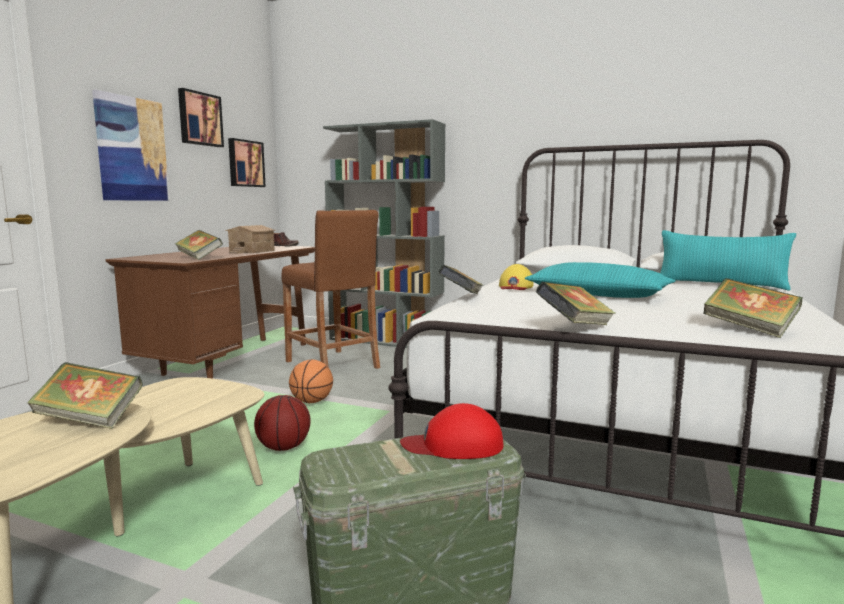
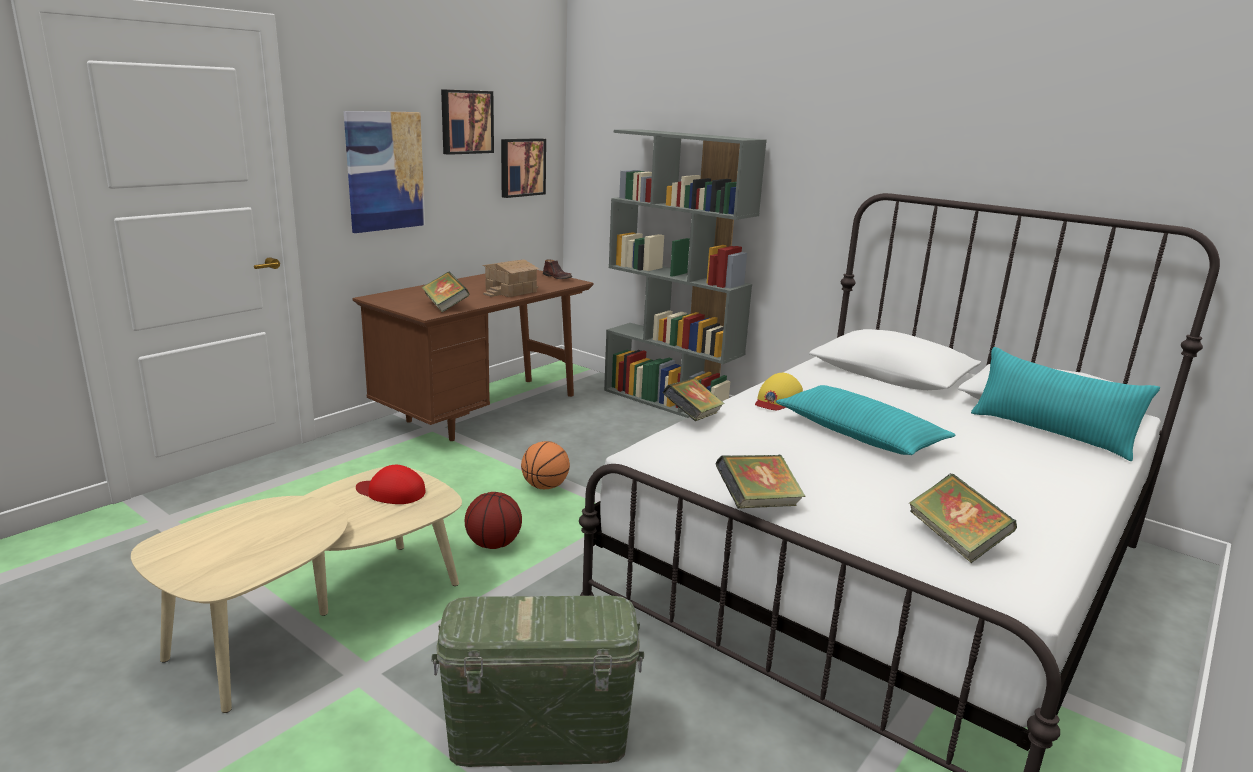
camera: 15 degrees right, 10 degrees up
(90, 420) = (298, 521): book -> none
(332, 364) = (589, 433): brown stool -> none
(454, 445) = (582, 615): red cap -> red cap (391, 492)

